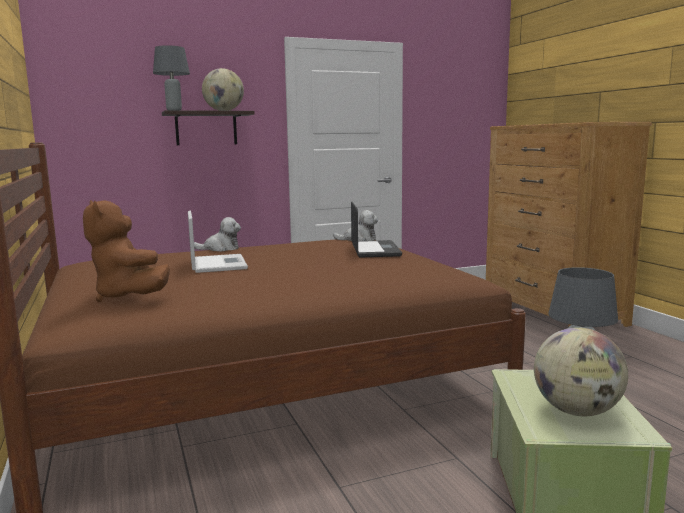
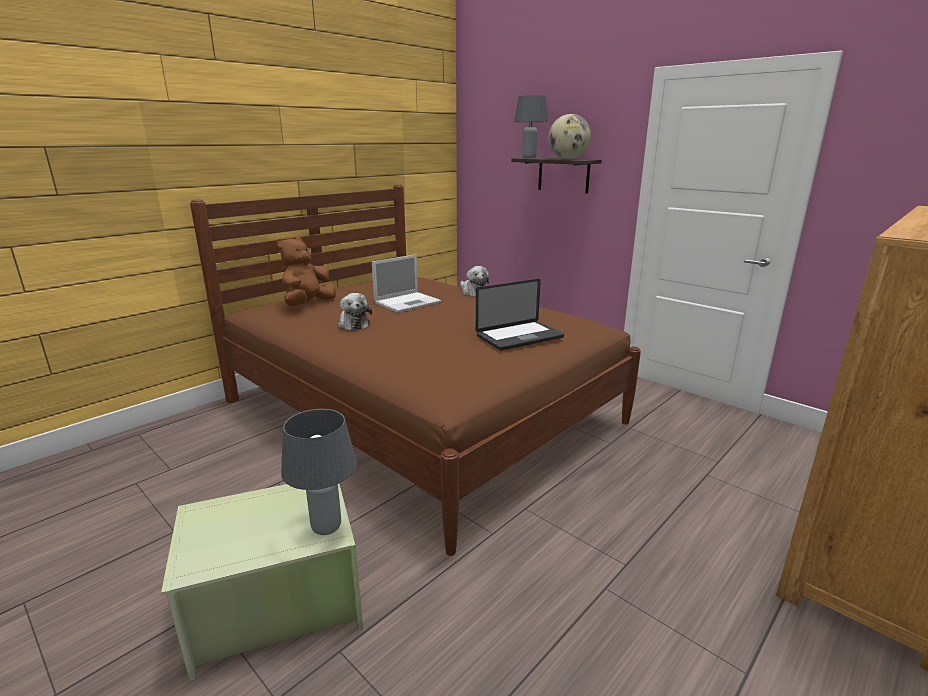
camera: 65 degrees right, 10 degrees up
(358, 239) = (576, 323): plush toy -> plush toy (353, 324)
(576, 411) = (240, 529): globe -> none

